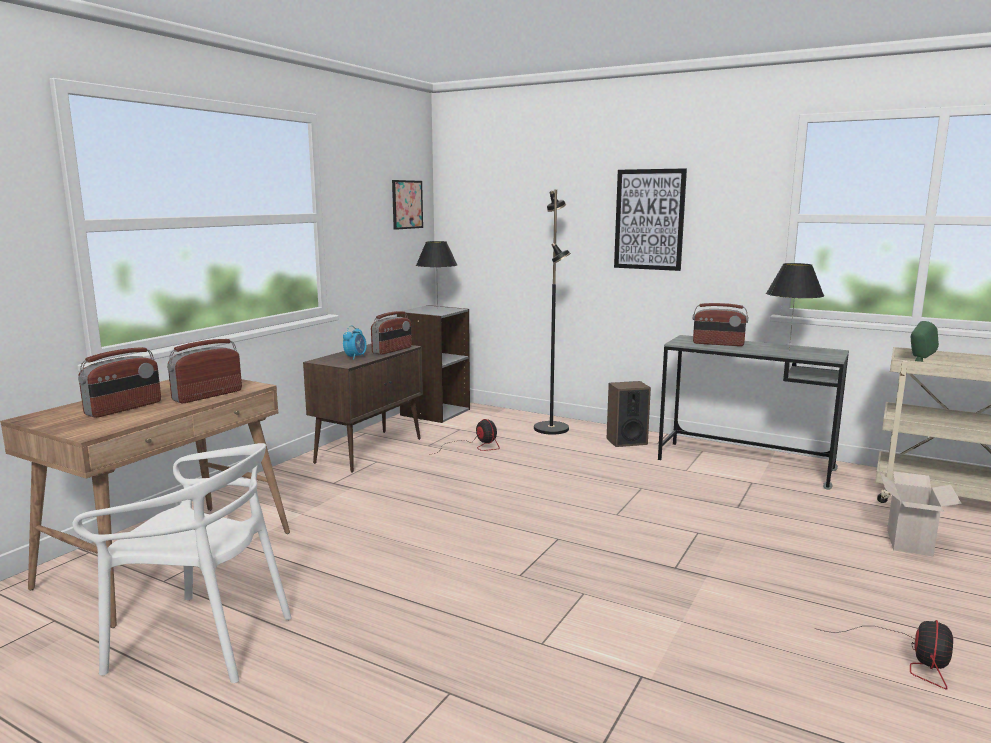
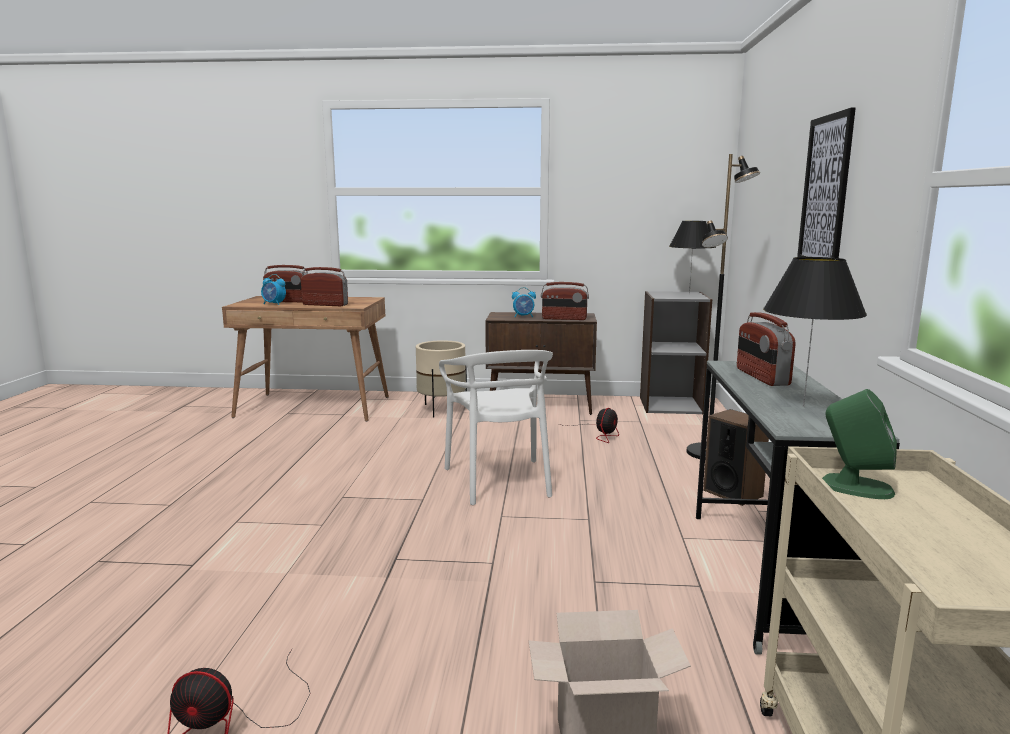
camera: 65 degrees right, 0 degrees up
(135, 416) = (274, 304): none -> alarm clock
(202, 640) = (223, 436): white chair -> white chair (500, 481)
(308, 490) = (441, 409): none -> beige planter
(407, 204) = (681, 180): picture -> none

